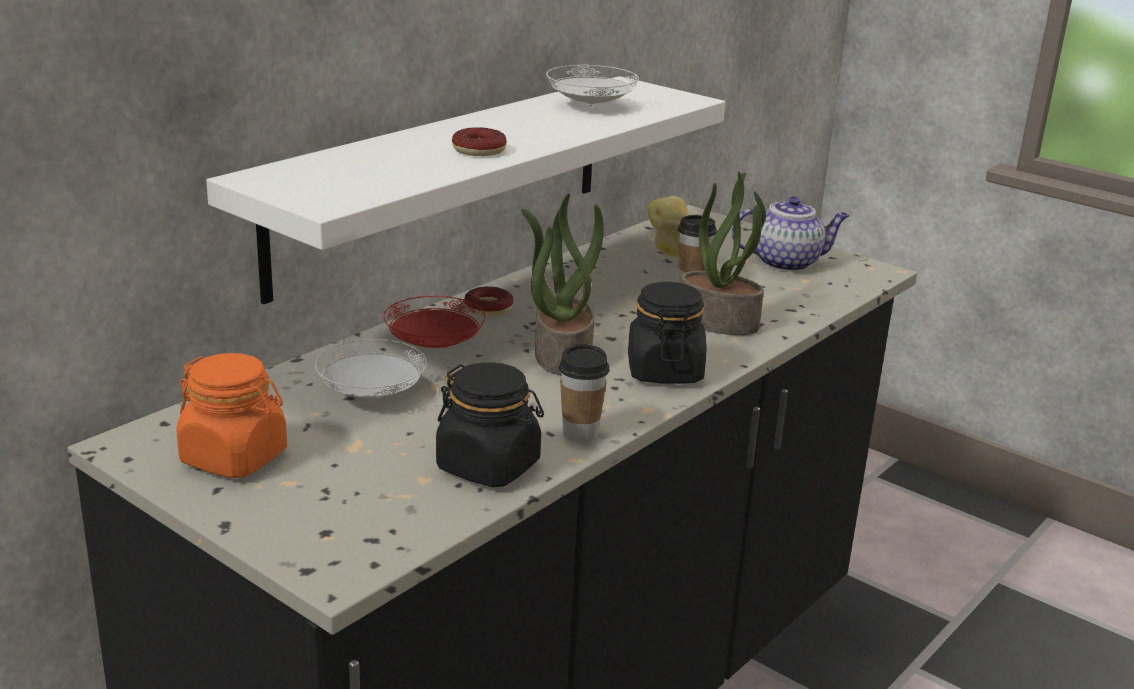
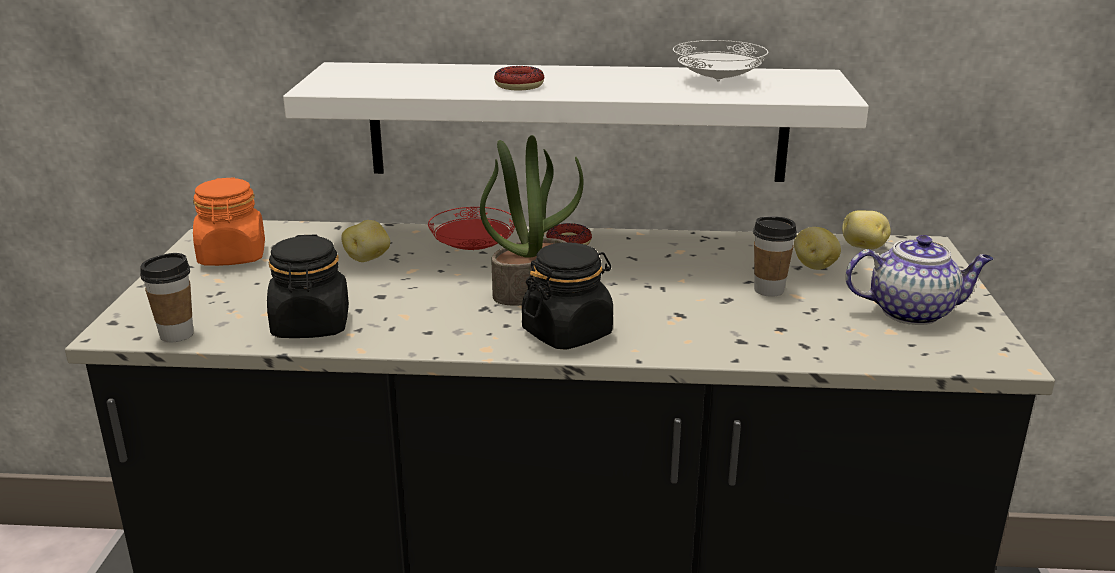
camera: 55 degrees right, 0 degrees up
(371, 395) = (368, 259): white plate -> potato
(580, 434) = (405, 338): cup -> cup (176, 335)
(719, 321) = (710, 324): potted plant -> none
(786, 262) = (912, 312): teapot -> teapot turned 45 degrees counterclockwise

